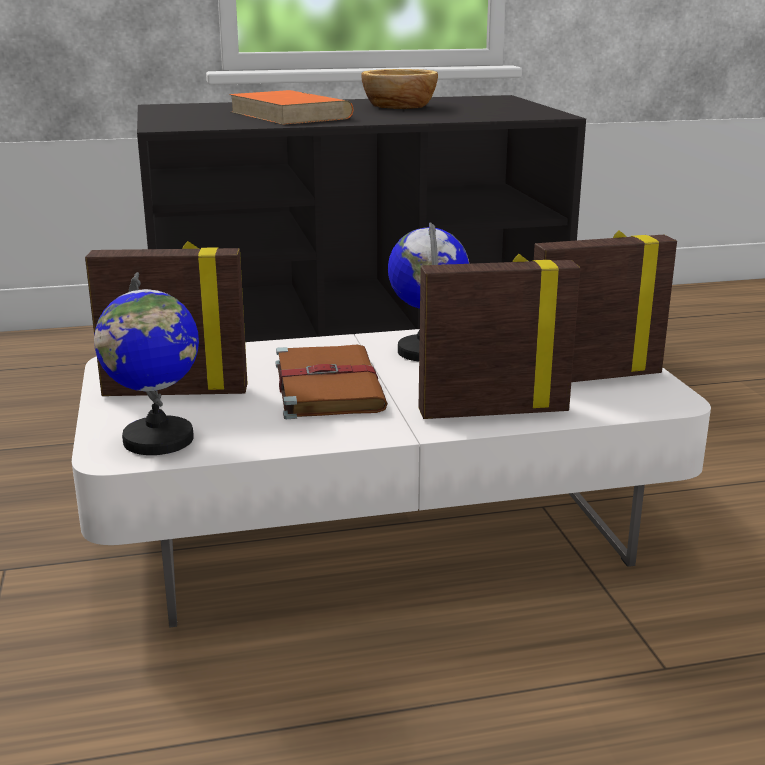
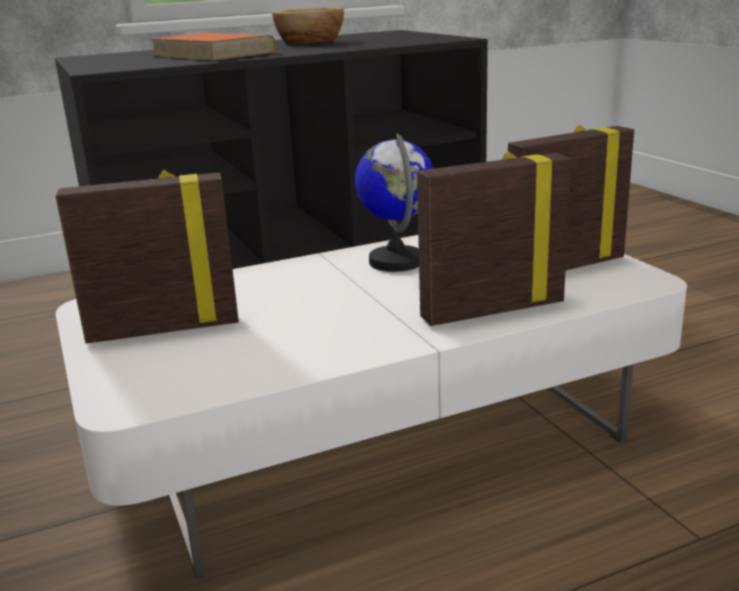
camera: 10 degrees left, 0 degrees up
(157, 440) = (164, 383): globe -> none
(327, 385) = (317, 304): brown book -> none

